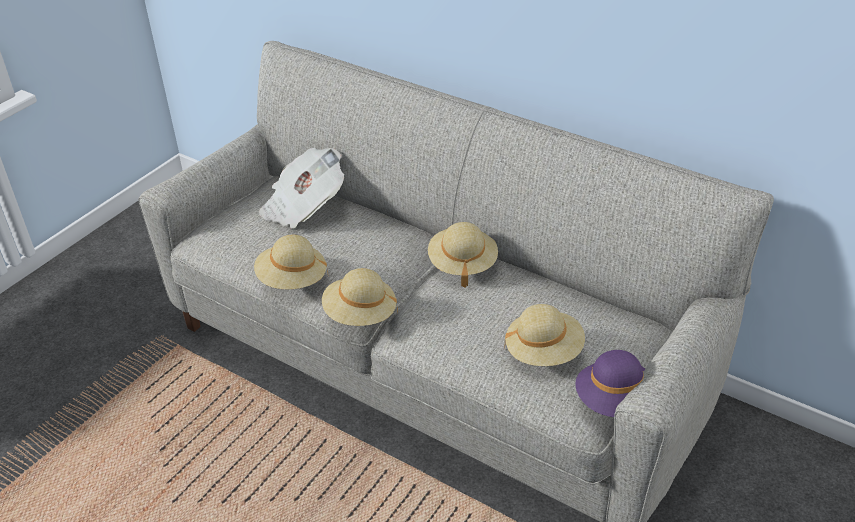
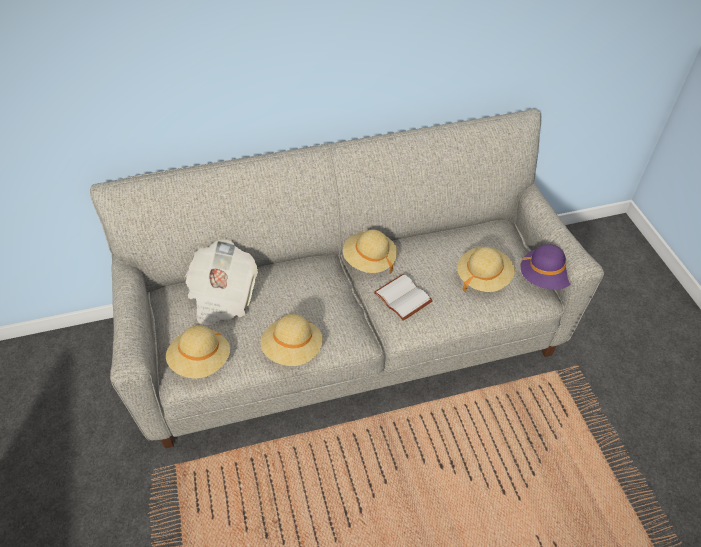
camera: 50 degrees left, 10 degrees up
(360, 315) = (362, 337): beige hat -> beige hat (201, 361)
(441, 312) = (404, 297): none -> white book

